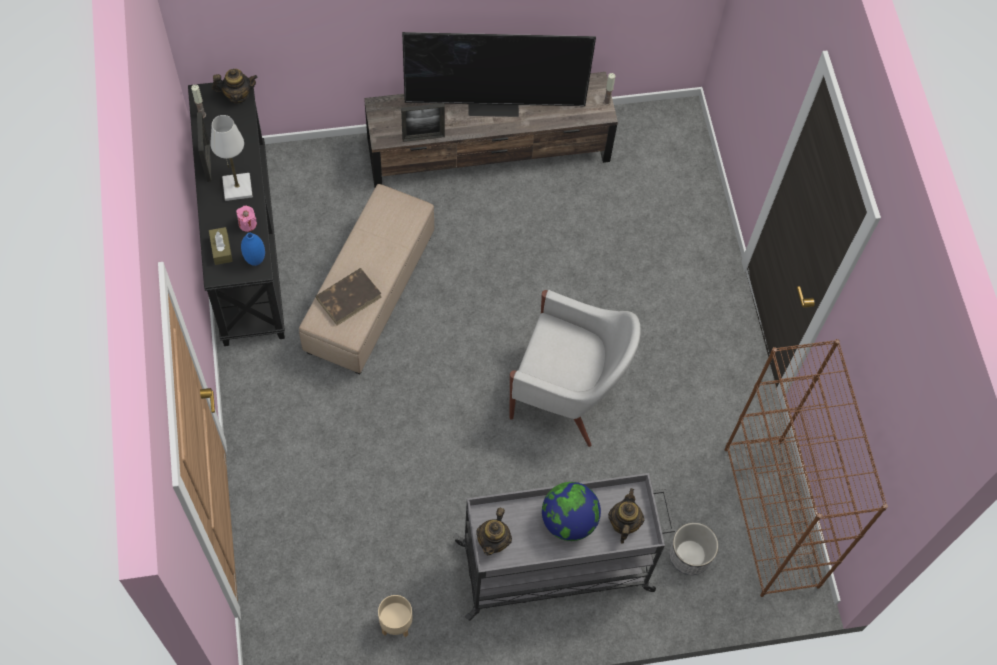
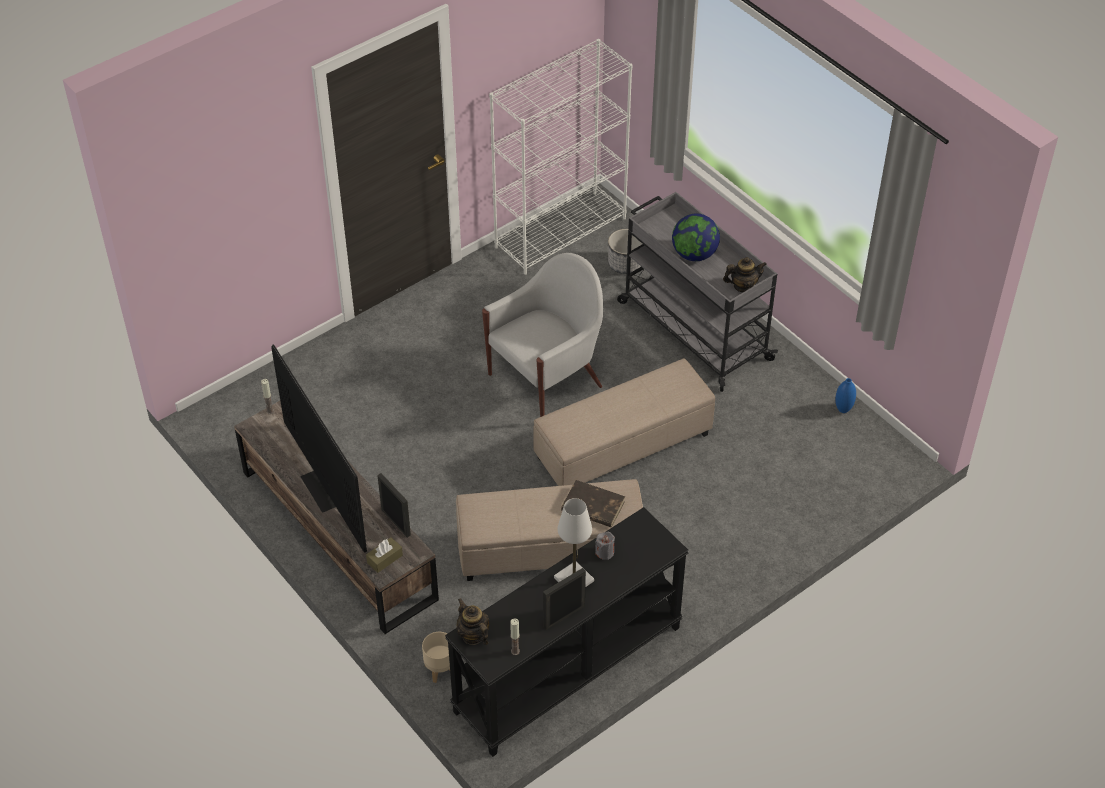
camera: 115 degrees left, 15 degrees down
(221, 249) = (643, 557): brown tissue box -> brown tissue box (384, 559)
(247, 224) = (605, 552): pink candle -> grey candle
(255, 260) = (636, 527): blue vase -> blue vase (843, 409)
(396, 623) = (810, 399): beige planter -> beige planter (439, 669)
(447, 414) = (622, 445): none -> beige ottoman
(567, 393) = (547, 380): white armchair -> white armchair turned 60 degrees clockwise
(623, 523) = (672, 226): teapot -> none
(772, 517) = (561, 232): brown bookcase -> white bookcase

